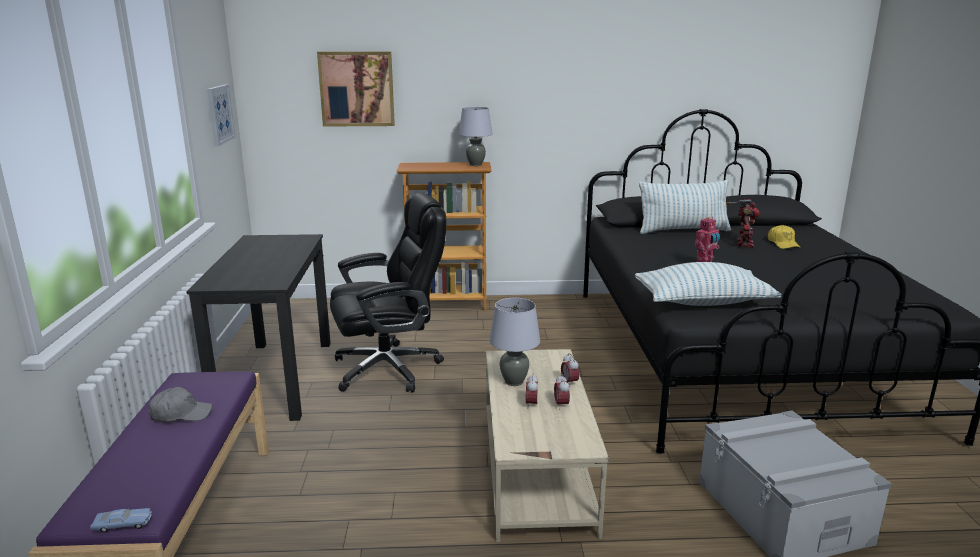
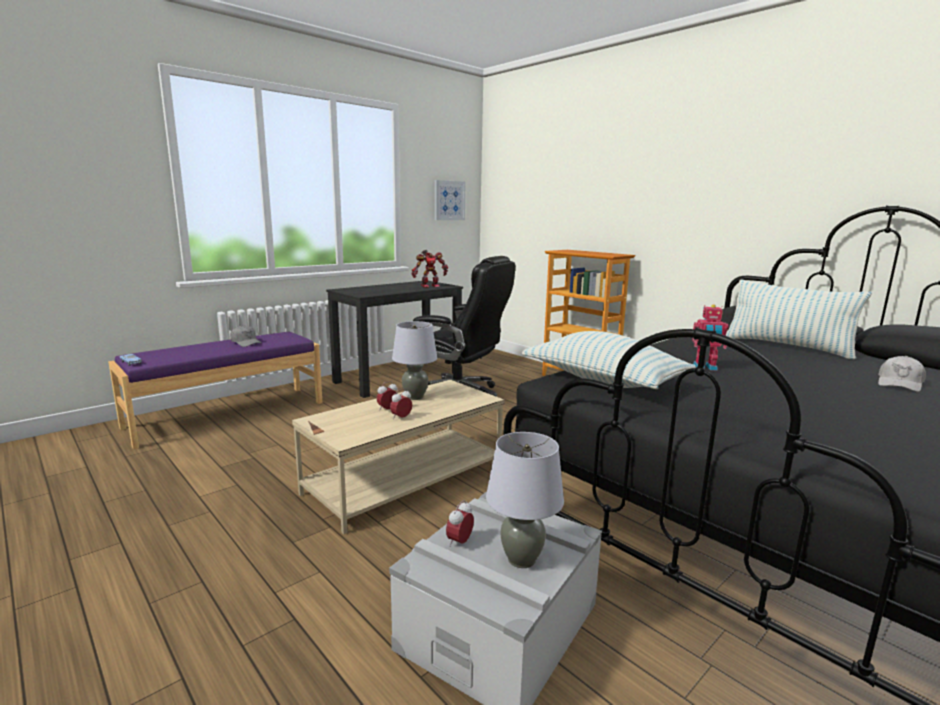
camera: 50 degrees right, 5 degrees down
(357, 89) = (547, 187): picture -> none
(476, 165) = (615, 254): grey table lamp -> grey table lamp (522, 559)
(569, 383) = (443, 412): alarm clock -> alarm clock (459, 542)
(743, 243) = (832, 369): toy robot -> toy robot (429, 286)
(783, 244) = (900, 383): yellow cap -> white cap

